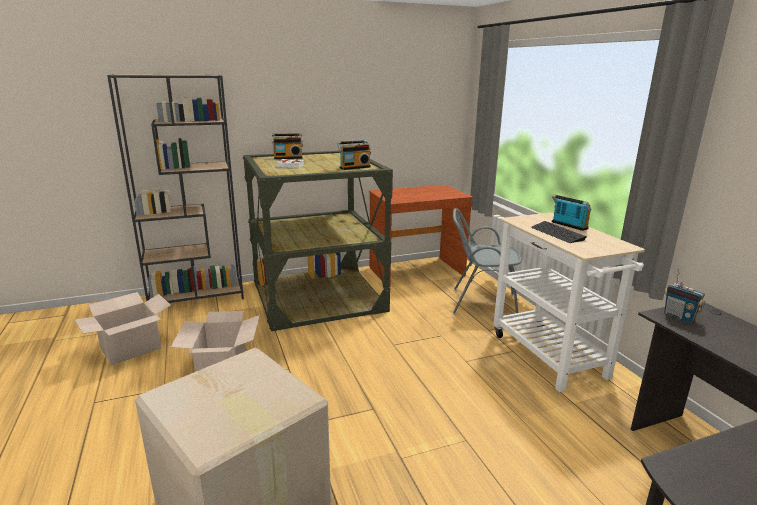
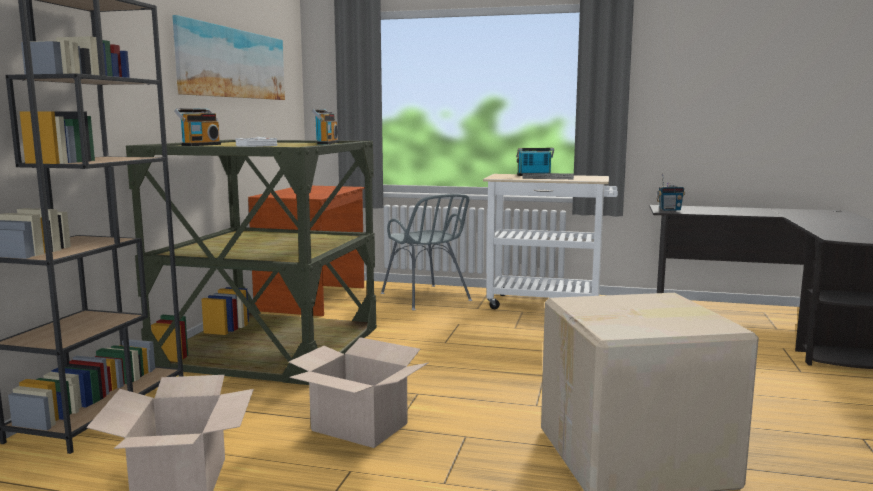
camera: 55 degrees left, 10 degrees down
(365, 94) = (232, 63): none -> picture
(480, 303) = (426, 298): grey chair -> grey chair turned 75 degrees counterclockwise

